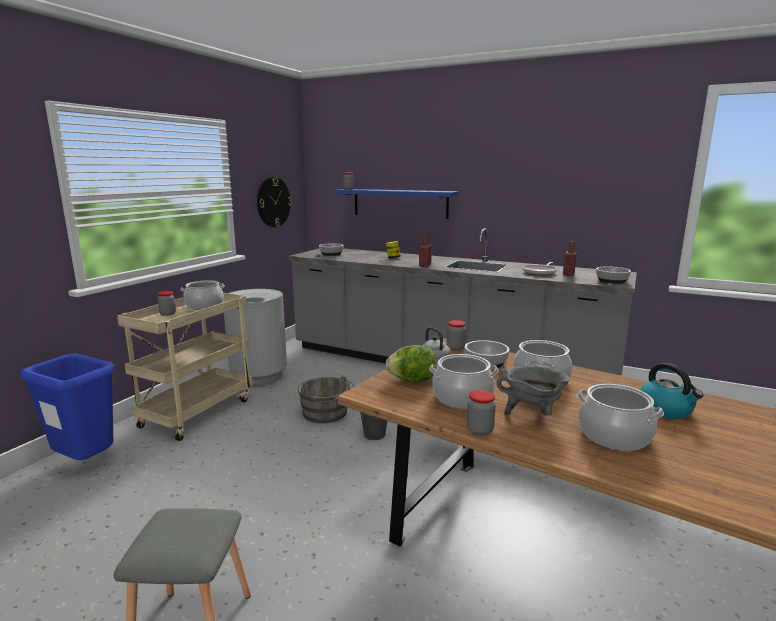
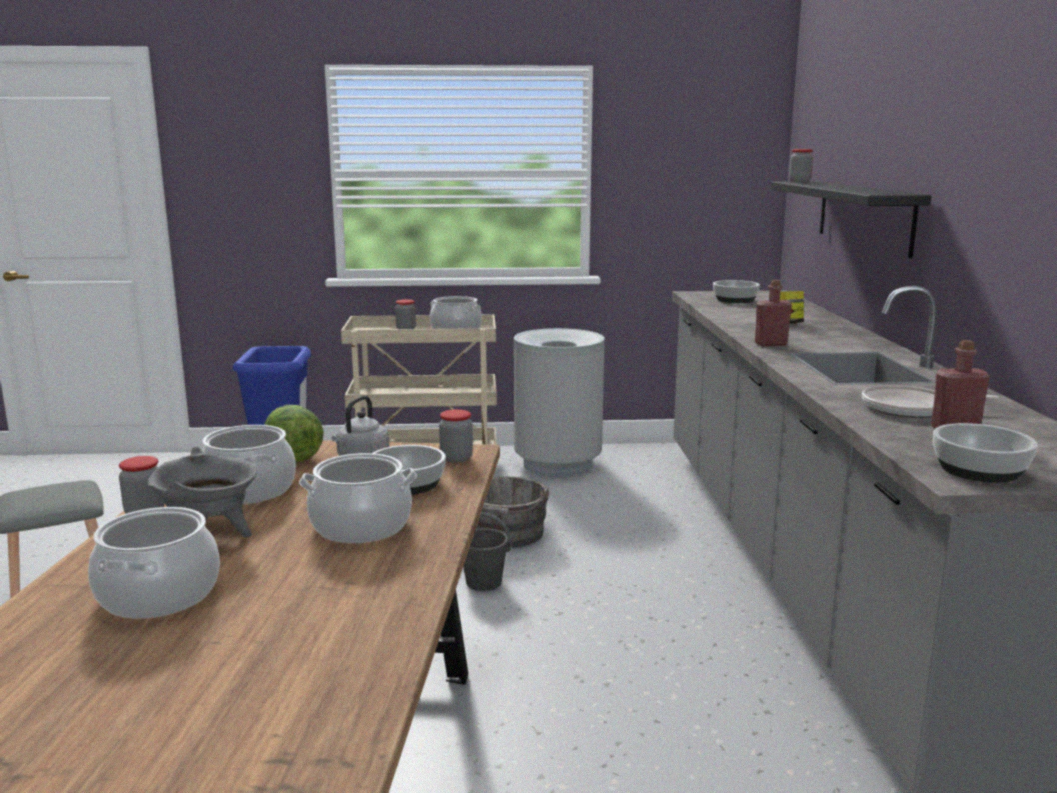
camera: 60 degrees right, 0 degrees up
(273, 202) = (690, 198): wall clock -> none
(400, 203) = (864, 216): blue shelf -> black shelf
(666, 410) = (291, 633): kettle -> none

